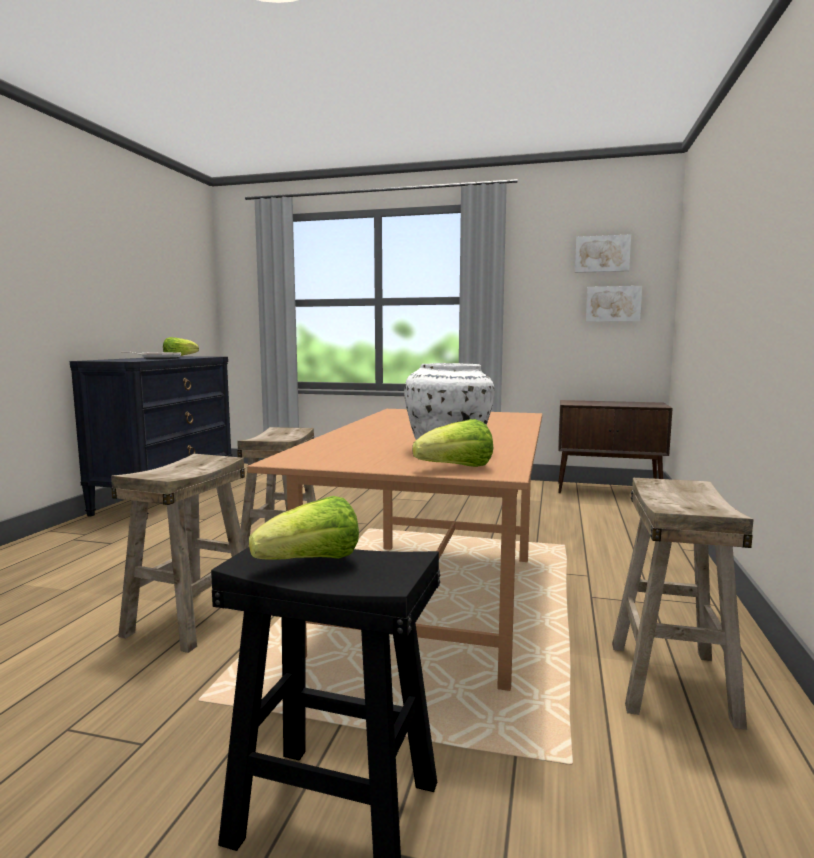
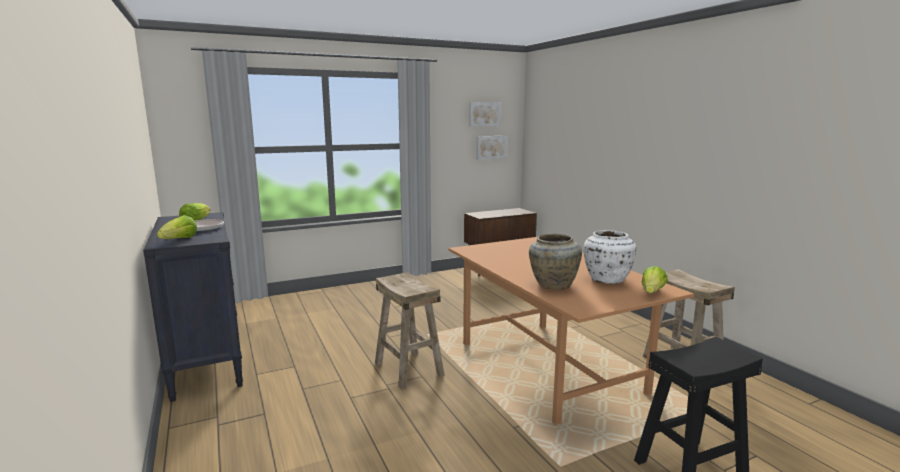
camera: 40 degrees left, 5 degrees up
(191, 619) = (458, 433): beige stool -> none
(312, 562) = (700, 358): lettuce -> lettuce (180, 240)
(356, 441) = (552, 285): none -> beige vase

